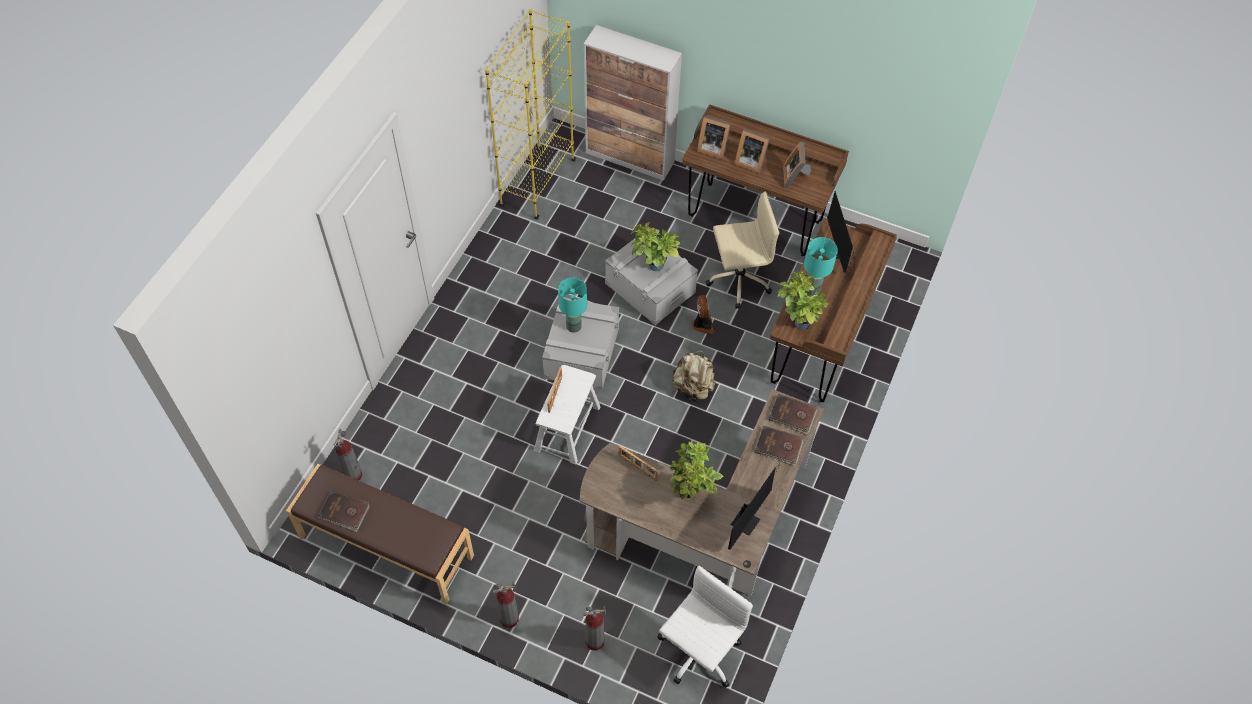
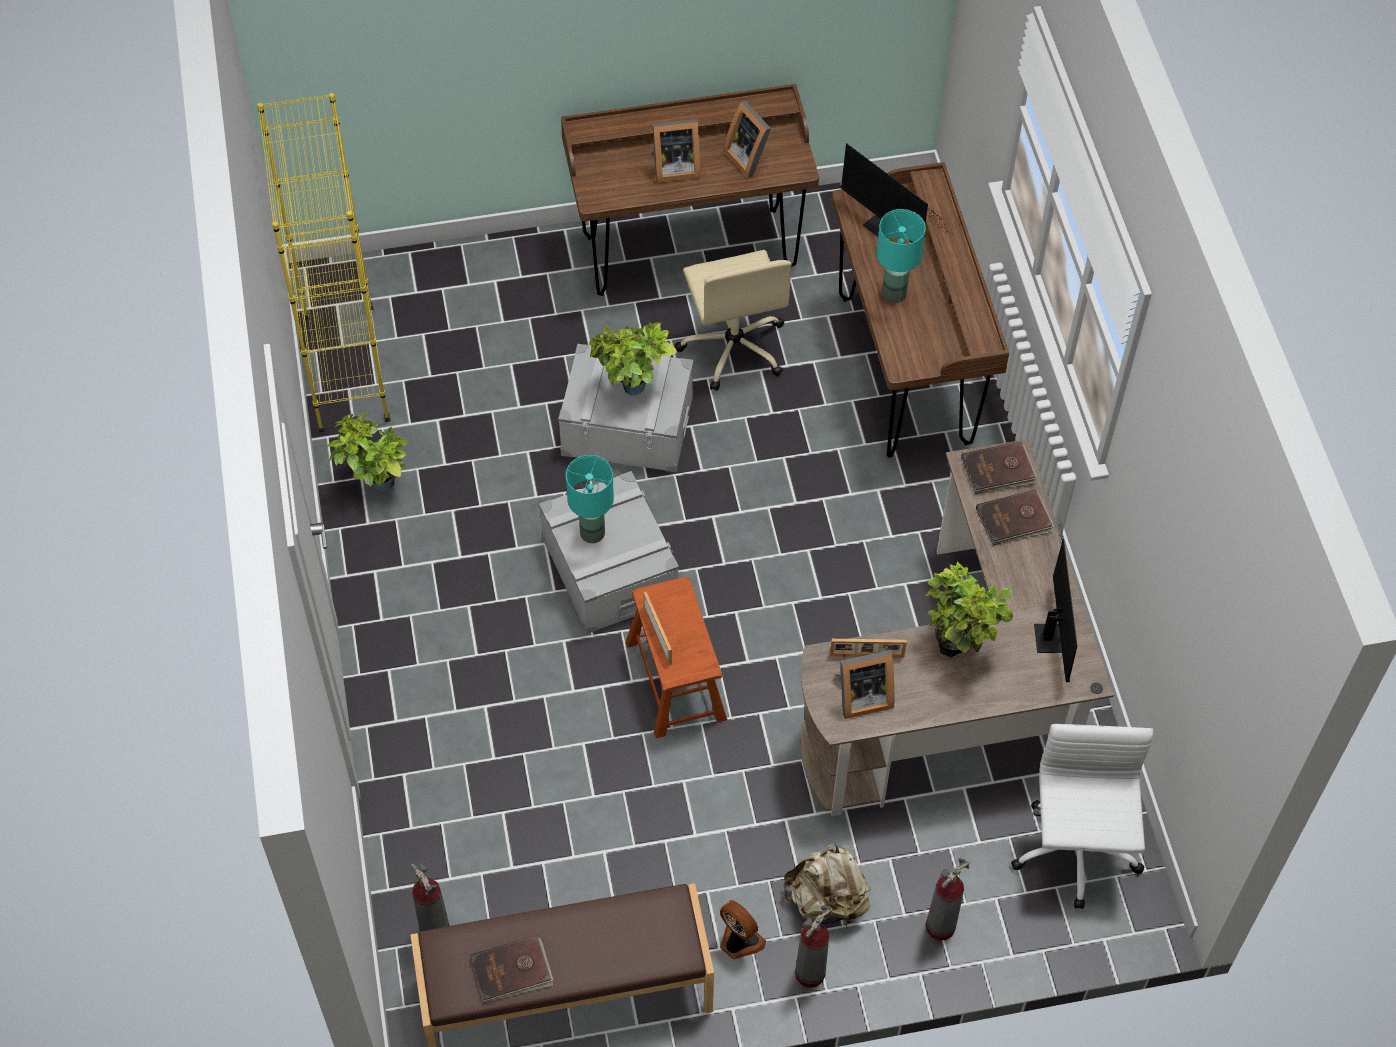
camera: 35 degrees left, 0 degrees up
(567, 428) = (675, 680): white stool -> brown stool
(630, 158) = (448, 260): cabinet -> none
(693, 388) = (794, 525): beige backpack -> beige backpack (827, 901)
(702, 324) = (736, 434): fan -> fan (739, 941)
(712, 147) = (608, 176): picture frame -> picture frame (861, 696)
(737, 280) = (733, 347): beige office chair -> beige office chair turned 120 degrees clockwise
(797, 323) = (911, 348): potted plant -> potted plant (376, 485)

